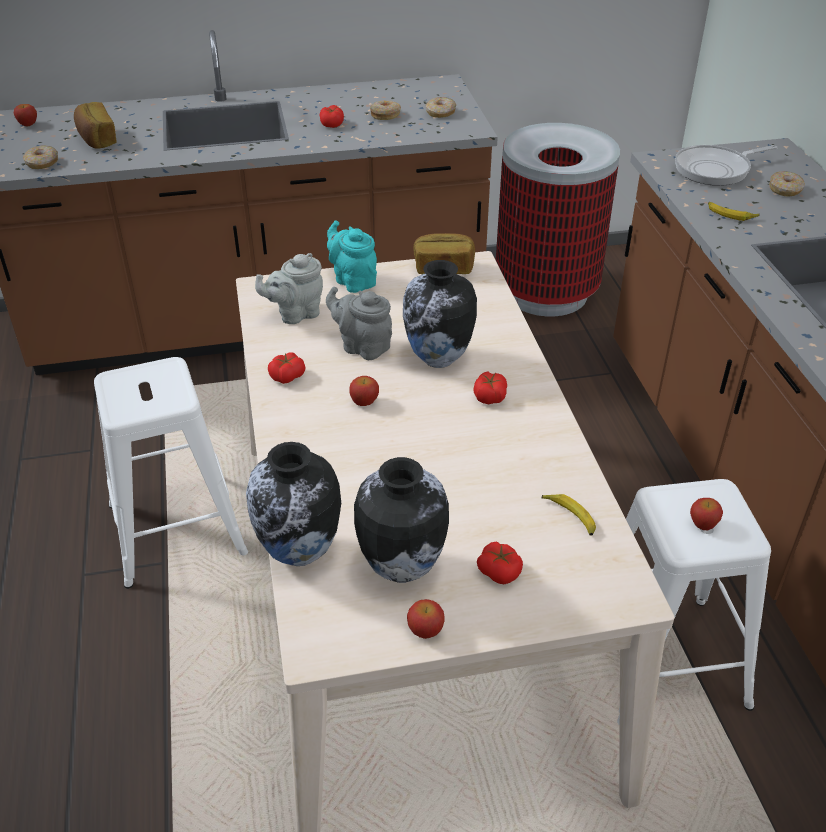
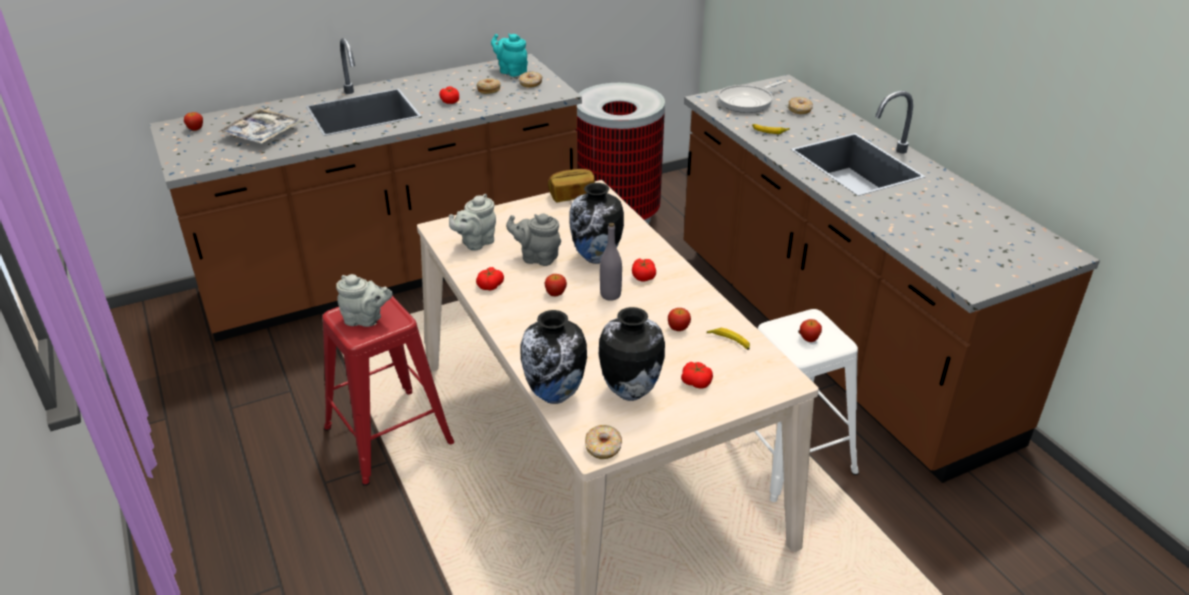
camera: 15 degrees left, 5 degrees down
(42, 163) = (226, 157): donut -> donut (603, 447)
(96, 139) = (262, 133): bread -> tray
(141, 392) = (366, 320): none -> grey teapot
(175, 528) = (387, 435): white stool -> red stool
(353, 280) = (508, 214): turquoise teapot -> turquoise teapot (511, 71)
(425, 630) = (663, 425): apple -> apple (678, 328)
(435, 416) = (610, 295): none -> grey bottle

